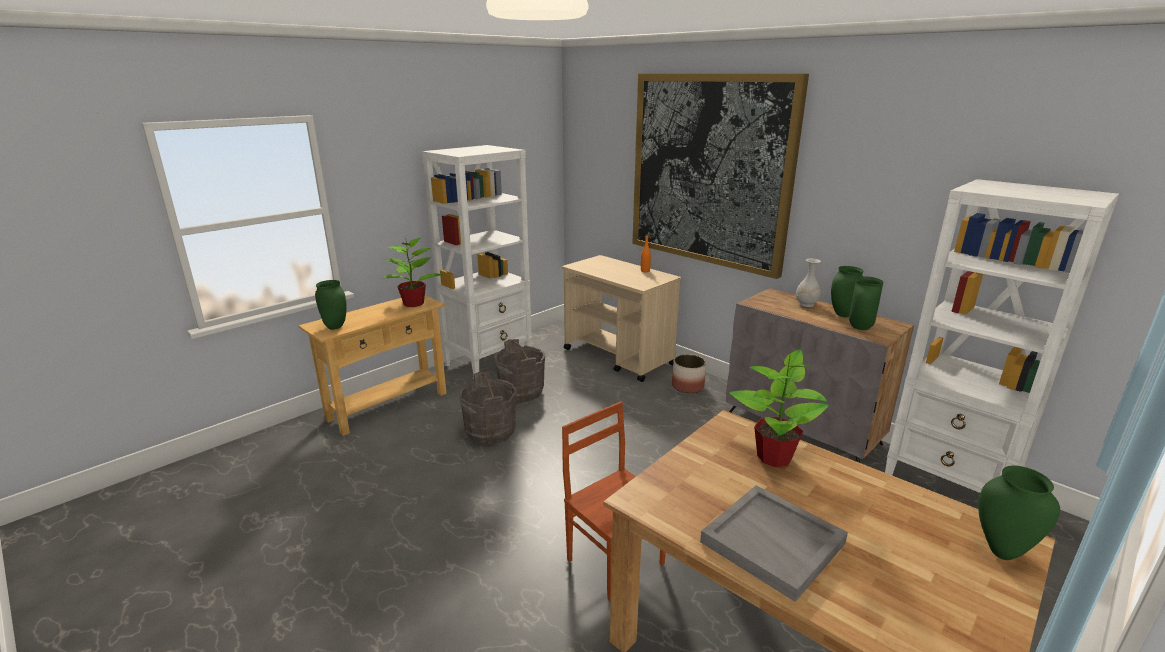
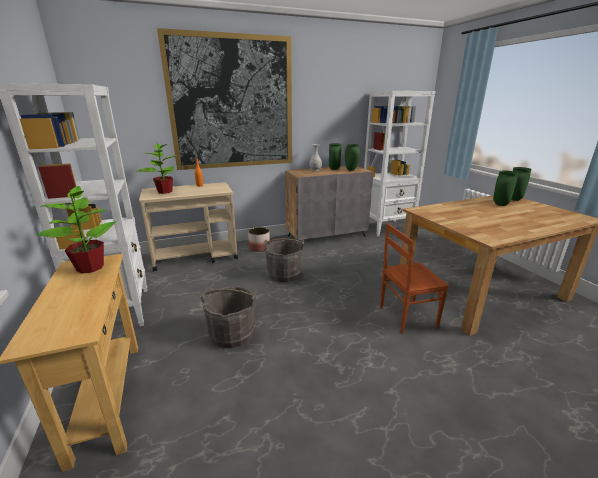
camera: 65 degrees left, 0 degrees up
(336, 327) = (71, 324): green vase -> green vase (500, 204)
(521, 392) = (190, 306): grey bucket -> grey bucket (284, 274)
(774, 456) = (450, 210): potted plant -> potted plant (164, 191)
(774, 542) = (519, 223): grey tray -> none

